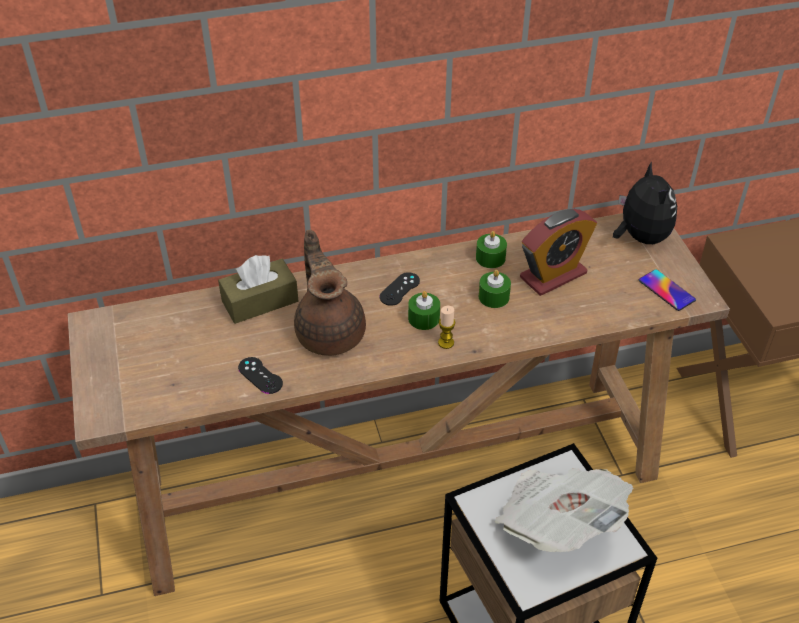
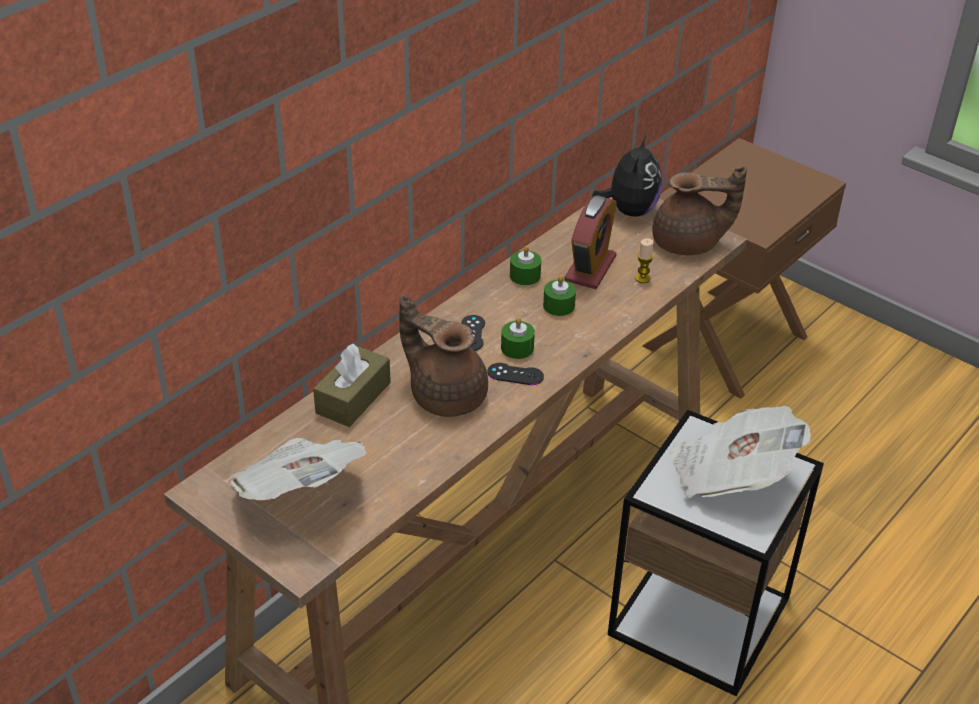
camera: 35 degrees left, 5 degrees down
(153, 358) = (300, 491): none -> newspaper
(260, 375) = (420, 458): black game controller -> black game controller (515, 374)
(446, 343) = (555, 359): candle -> candle (642, 278)
(640, 237) = (629, 211): plush toy -> plush toy turned 60 degrees clockwise
(666, 290) = (688, 244): phone -> brown teapot

